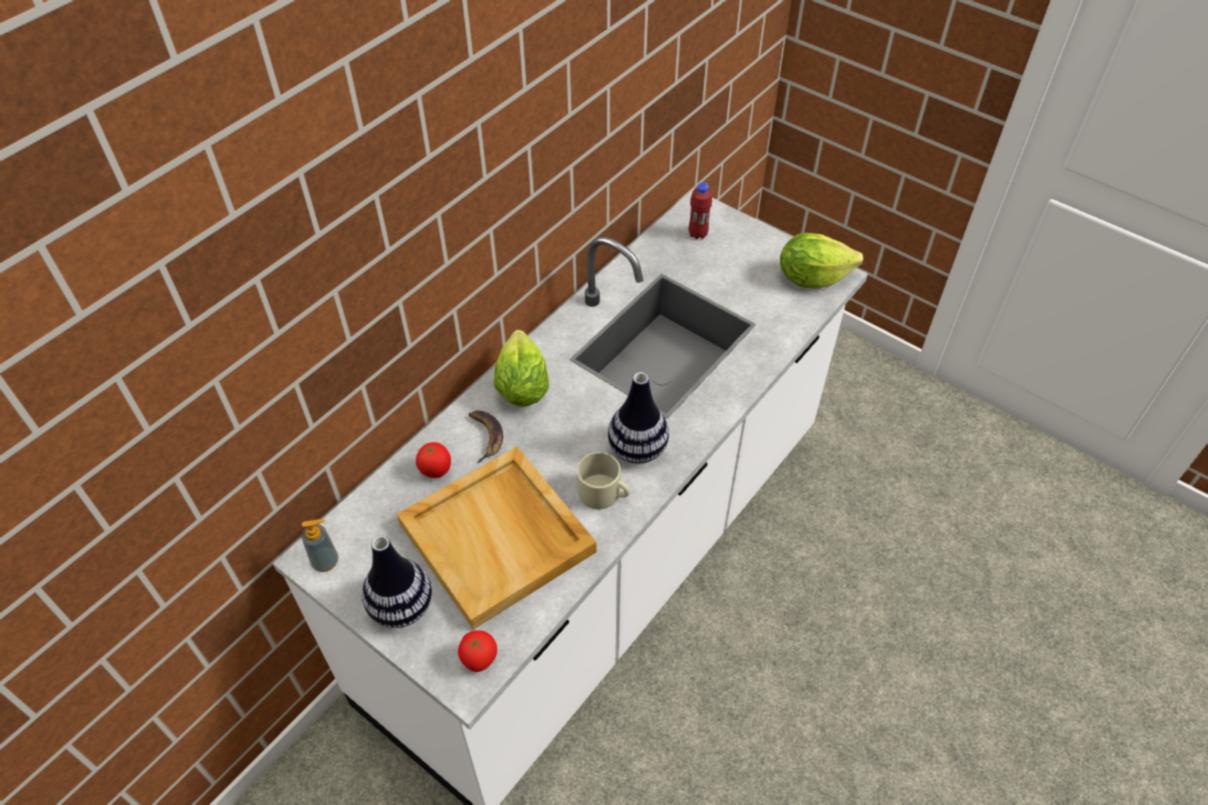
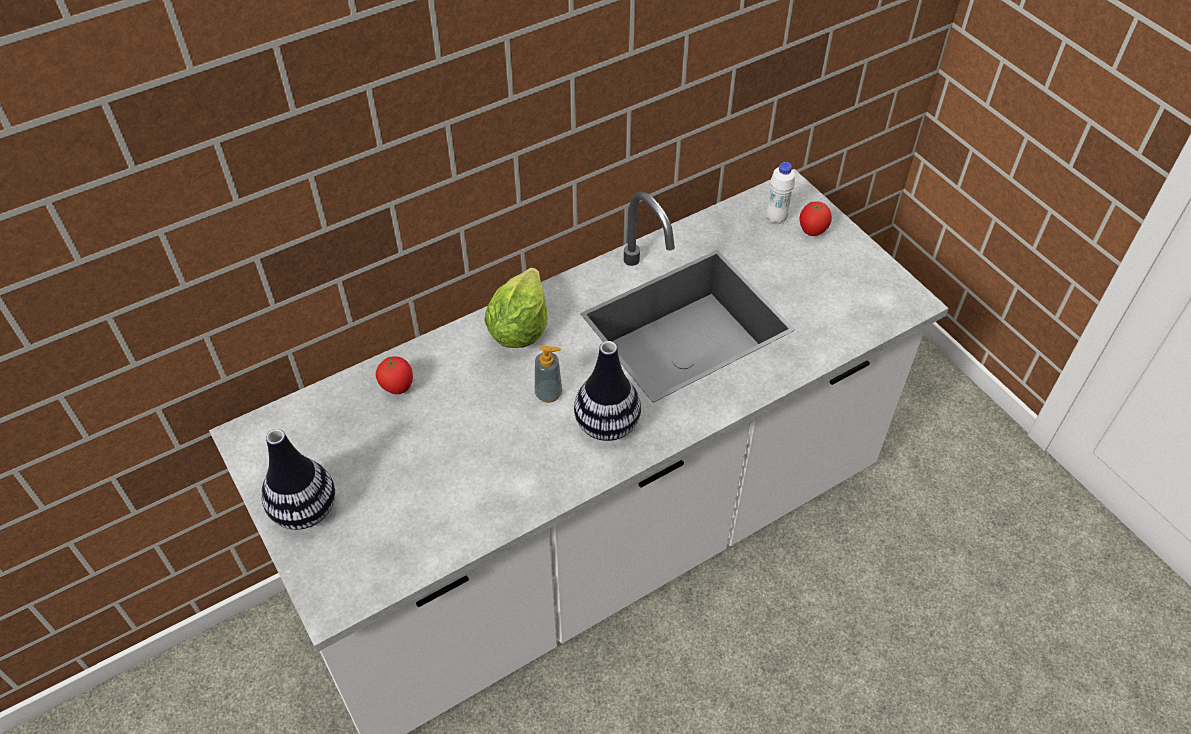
camera: 20 degrees right, 0 degrees up
(325, 561) = (256, 444): soap dispenser -> soap dispenser (548, 393)
(479, 660) = (352, 587): tomato -> tomato (812, 232)
(485, 436) = (461, 366): banana -> none
(499, 538) = (427, 473): beige tray -> none
(604, 493) = (552, 460): beige mug -> none
(698, 234) = (776, 218): red bottle -> white bottle
(812, 277) = (881, 296): lettuce -> none

